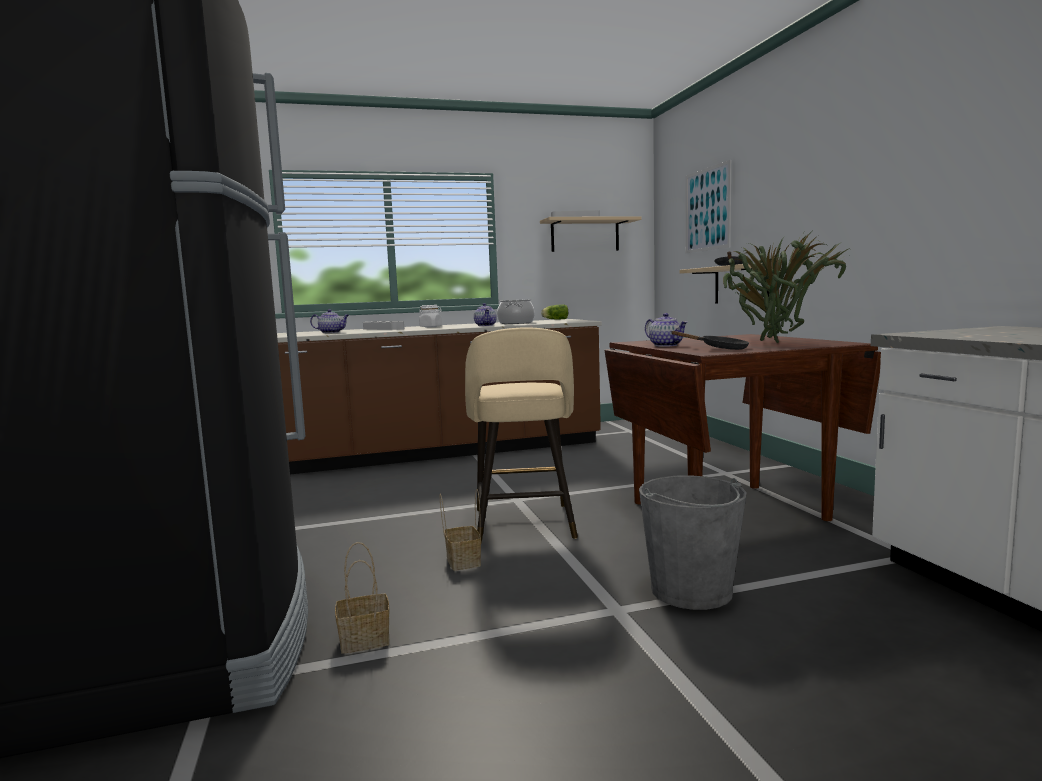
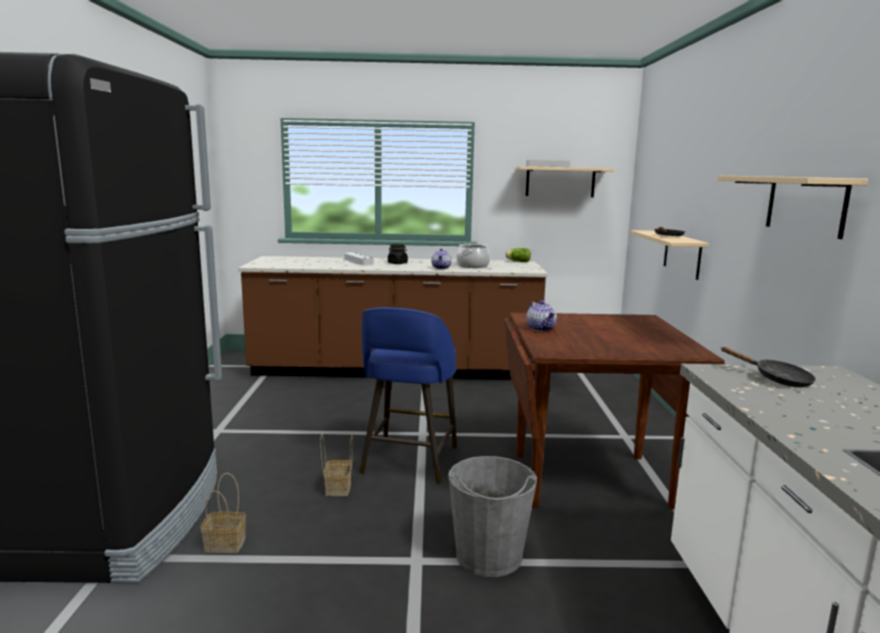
camera: 15 degrees right, 5 degrees up
(331, 332) = (311, 264): teapot -> none
(431, 327) = (397, 263): white jar -> black jar
(524, 525) = (408, 461): beige stool -> blue stool
(707, 209) = (668, 172): picture -> none
(719, 349) = (570, 345): black frying pan -> black frying pan (776, 379)
(776, 343) = (637, 342): potted plant -> none
(914, 189) = (805, 205): none -> beige shelf

